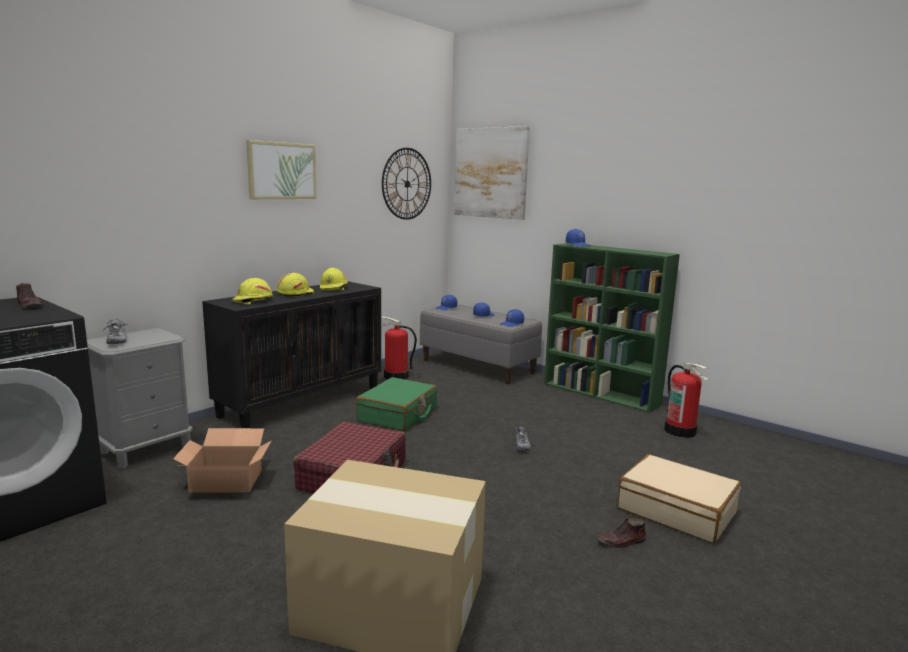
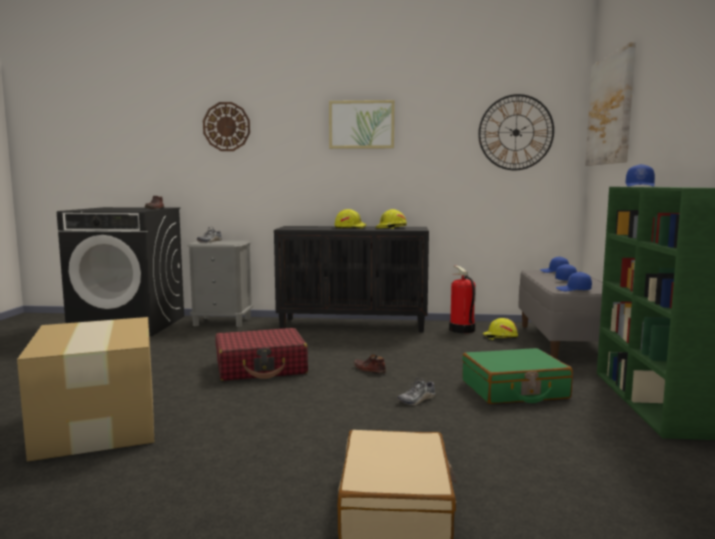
camera: 55 degrees right, 5 degrees down
(107, 166) = (226, 126): none -> wall clock
(225, 480) = (208, 345): cardboard box -> none
(252, 301) = (306, 227): yellow hard hat -> yellow hard hat (500, 337)
(398, 414) = (388, 350): green suitcase -> green suitcase (514, 390)
(621, 541) = (281, 486): brown shoe -> brown shoe (369, 370)
(680, 431) = (648, 468): fire extinguisher -> none

